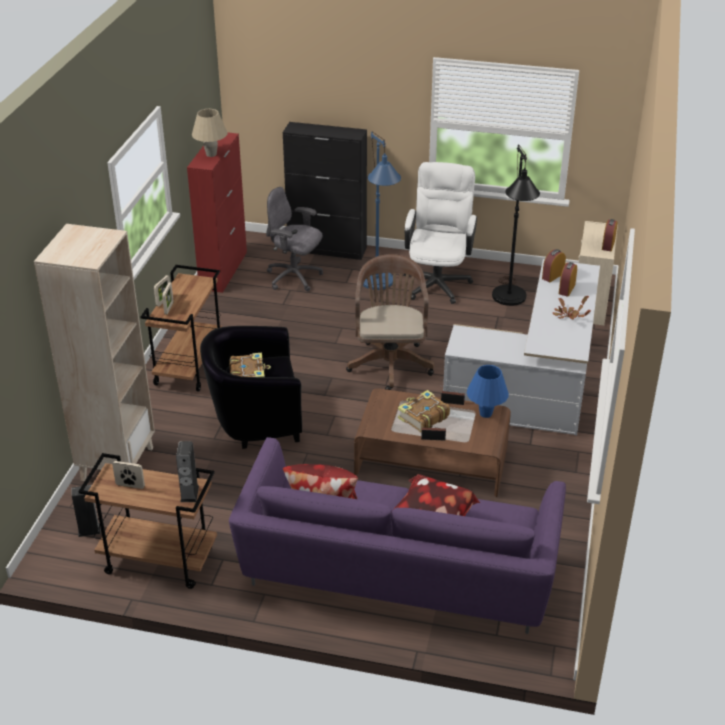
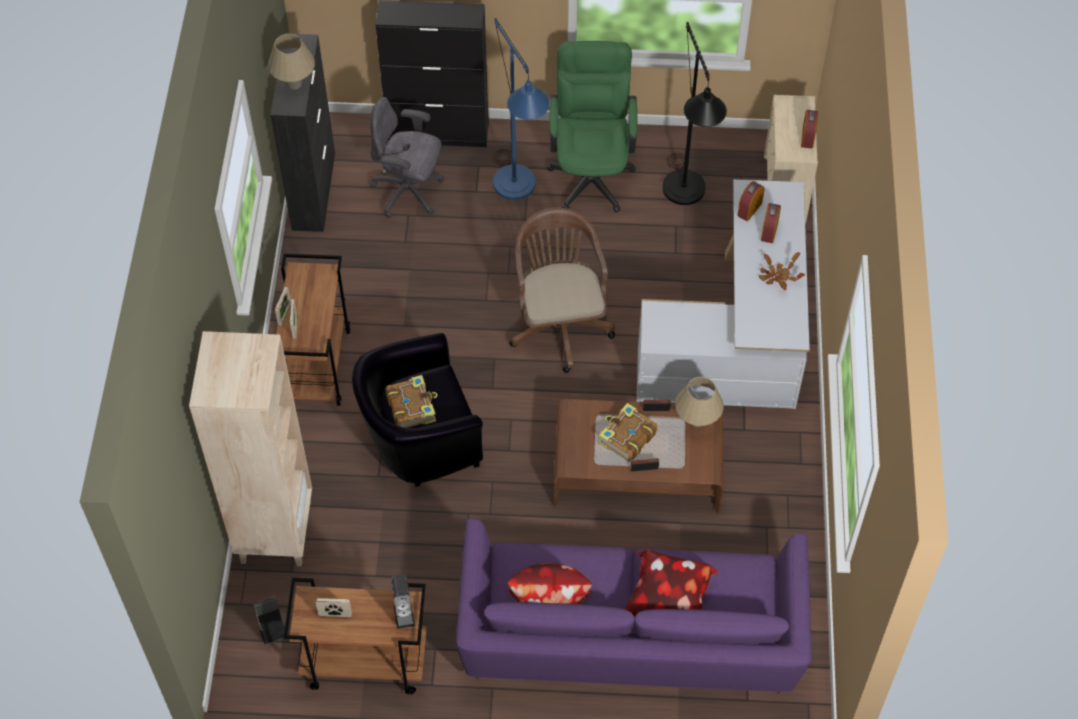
camera: 10 degrees left, 20 degrees up
(223, 270) = (314, 190): red cabinet -> black cabinet
(438, 281) = (591, 172): white office chair -> green office chair
(485, 413) = (697, 421): blue table lamp -> beige table lamp

